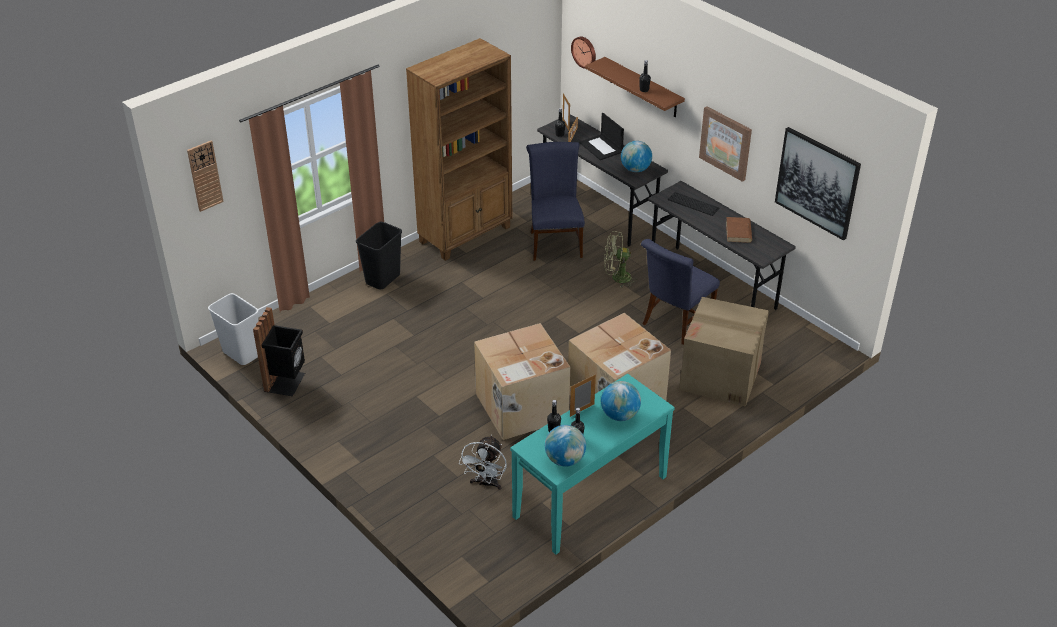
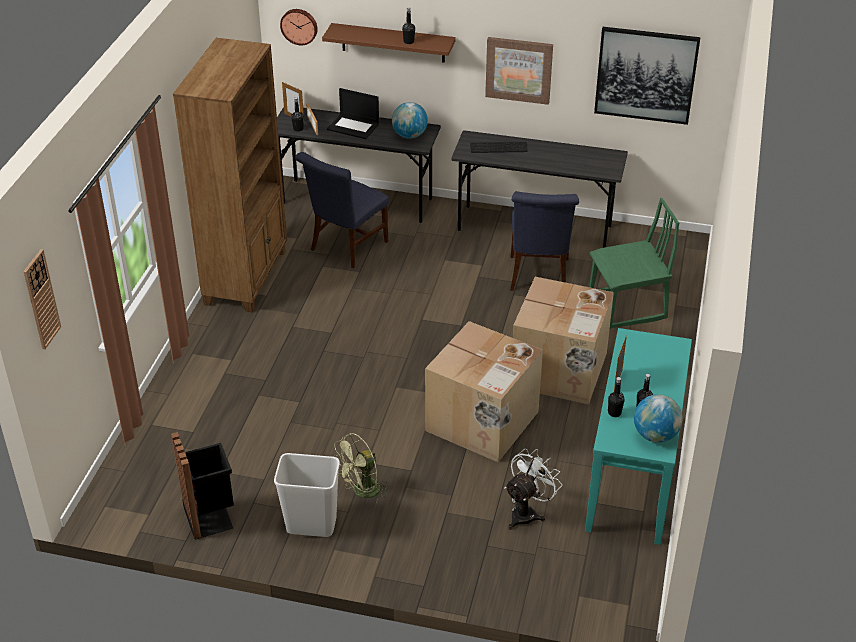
camera: 35 degrees left, 0 degrees up
(241, 354) = (123, 512): white trash can -> white trash can (310, 525)
(382, 279) = (203, 360): black trash can -> none
(486, 483) = (527, 512): white fan -> white fan turned 120 degrees counterclockwise
(554, 242) = (346, 247): blue chair -> blue chair turned 105 degrees counterclockwise
(617, 278) = (441, 257): green fan -> green fan (362, 492)
(619, 415) = (655, 369): globe -> none
(721, 376) = (627, 307): cardboard box -> green chair
(738, 232) = (566, 157): brown book -> none

